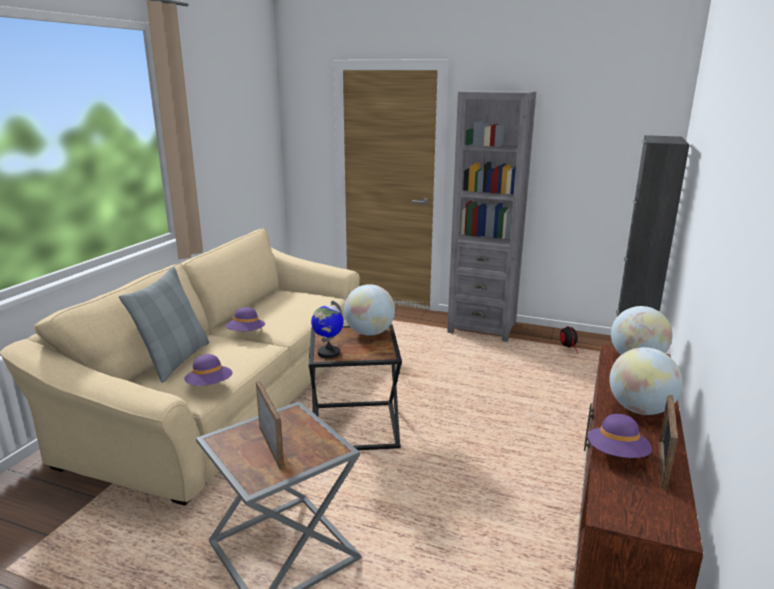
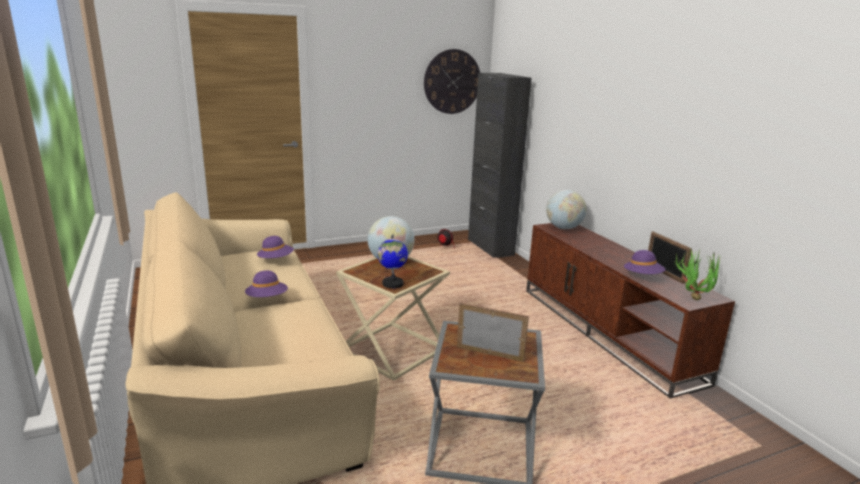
camera: 45 degrees left, 0 degrees up
(175, 360) = (248, 343): grey pillow -> none
(210, 386) = (329, 346): purple hat -> purple hat (276, 260)
(353, 428) = (392, 351): black side table -> beige side table
(482, 328) = (368, 250): grey bookcase -> none
(623, 146) = (452, 81): none -> wall clock
(635, 511) = (691, 296): none -> potted plant
(639, 409) = (611, 252): globe -> none

